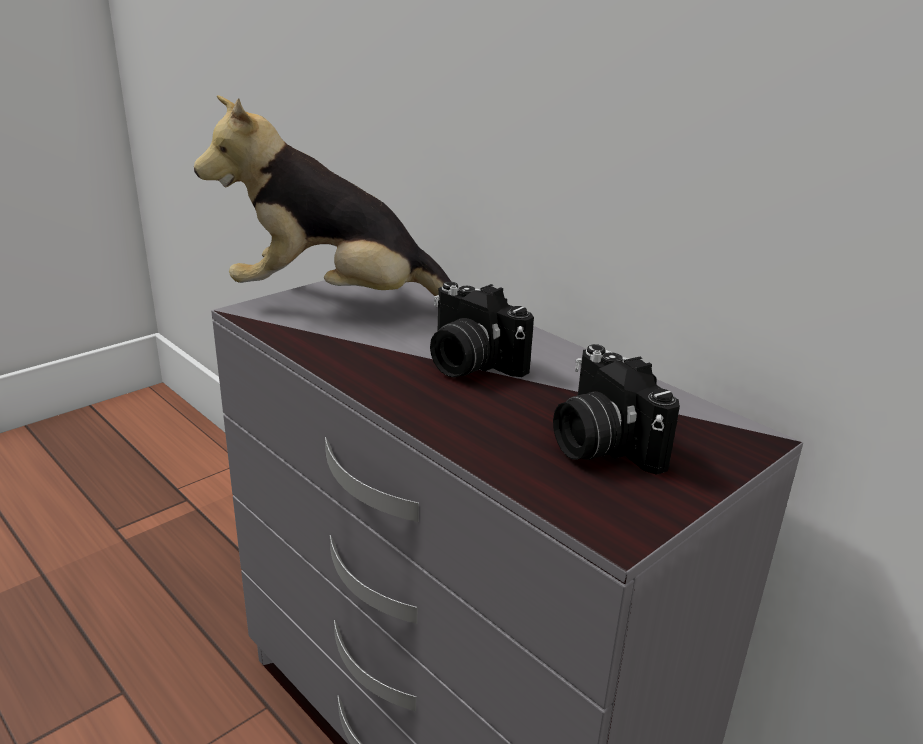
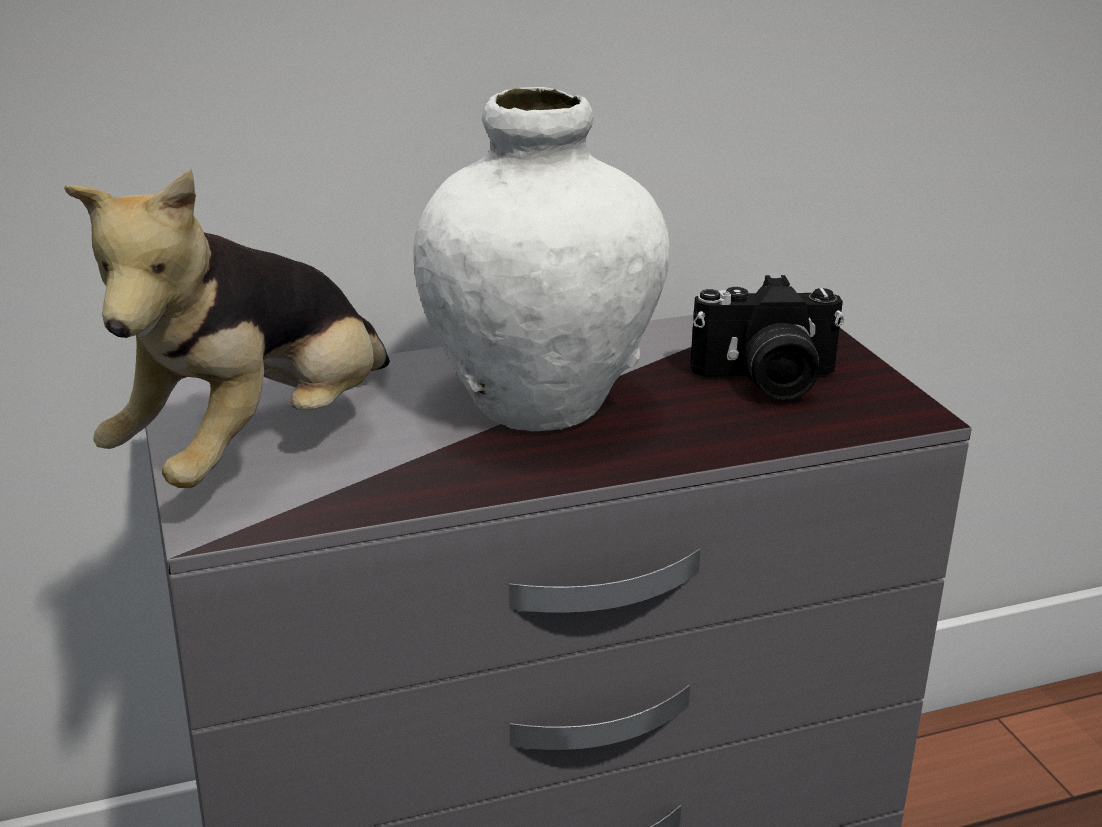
camera: 65 degrees left, 0 degrees up
(468, 363) = (539, 402): camera -> white vase

